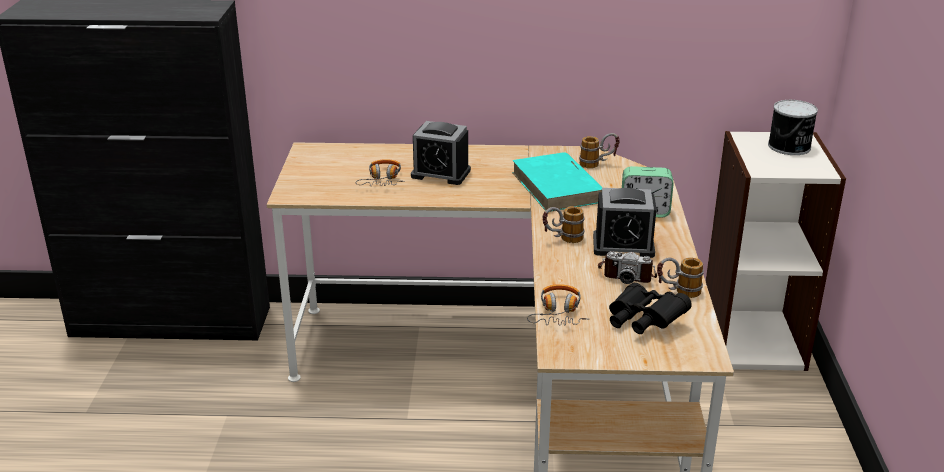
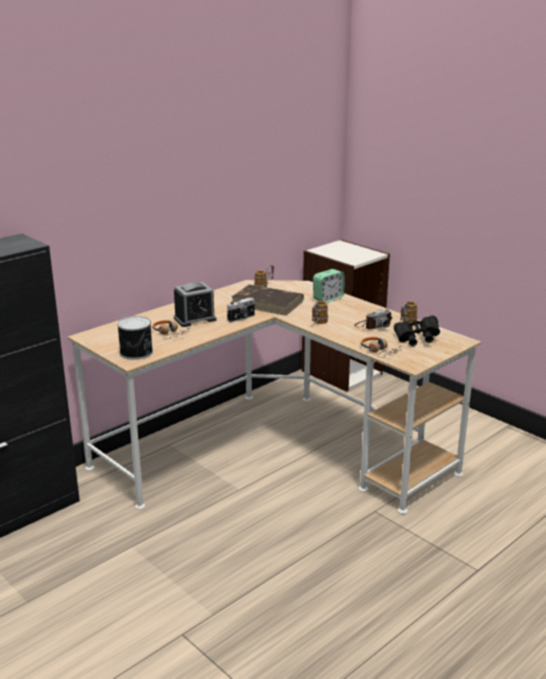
camera: 45 degrees left, 5 degrees down
(490, 194) = (241, 318): none -> camera
(558, 187) = (268, 303): turquoise book -> brown book
(623, 245) = (348, 315): alarm clock -> none
(790, 147) = (343, 248): can -> can (137, 352)

